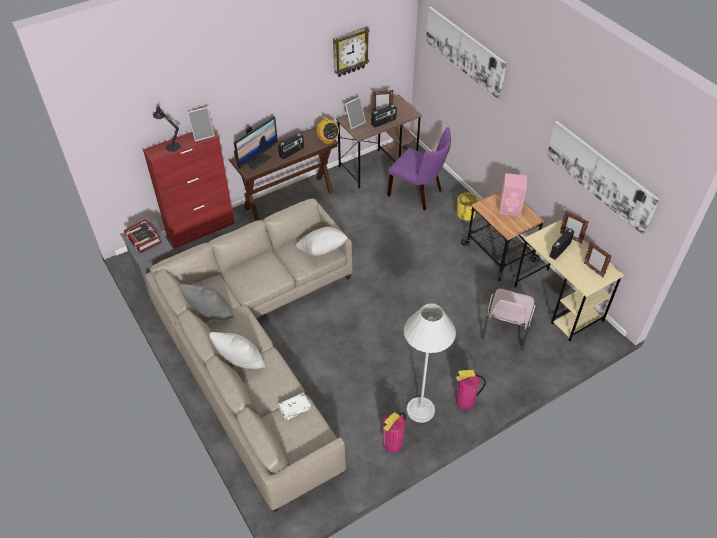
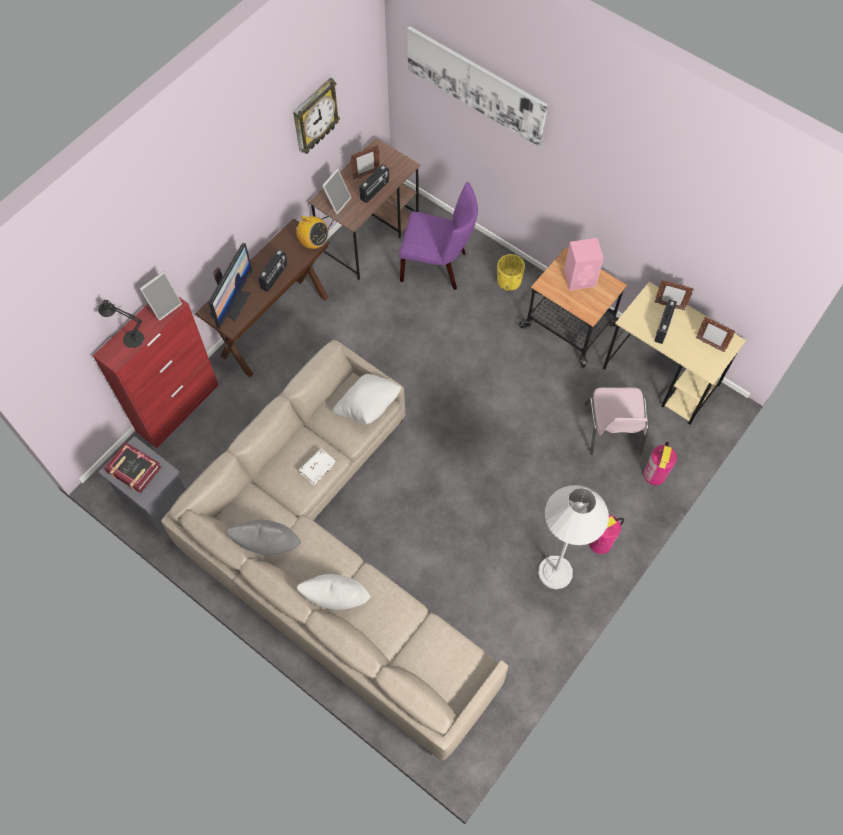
camera: 20 degrees left, 15 degrees up
(295, 408) = (428, 637): white book -> white book (317, 468)
(393, 443) = (540, 625): fire extinguisher -> fire extinguisher (655, 474)
(600, 175) = (704, 237): picture -> none

